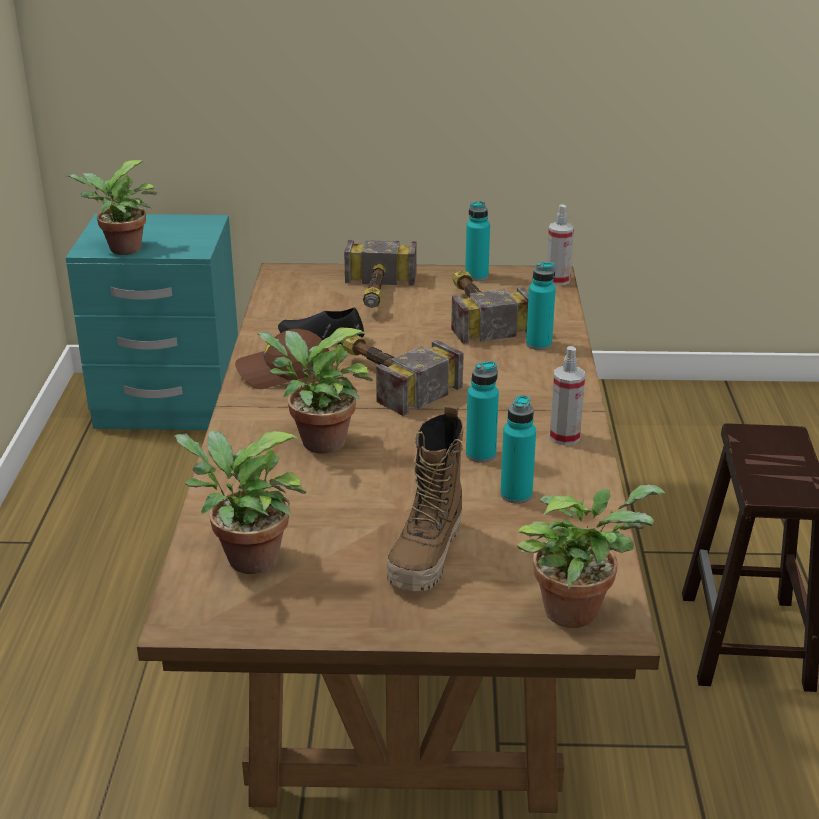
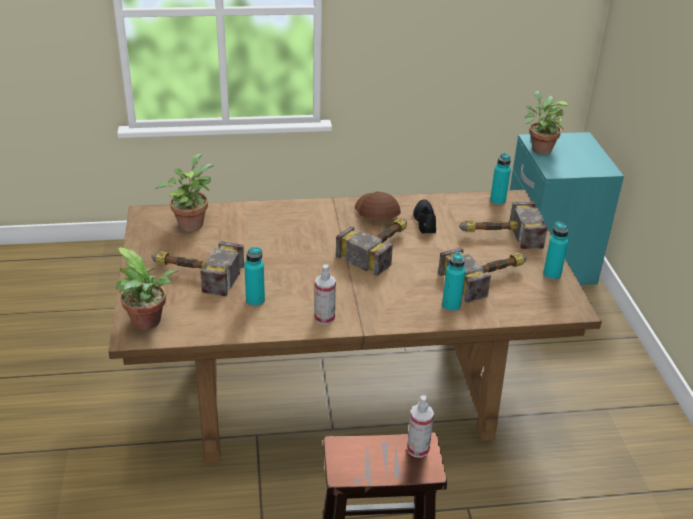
camera: 80 degrees right, 5 degrees up
(317, 443) = (300, 231): potted plant -> none
(427, 557) = (193, 274): boot -> hammer
(480, 454) = (297, 286): turquoise bottle -> turquoise bottle (497, 201)
(557, 280) = (567, 313): spray bottle -> spray bottle (418, 449)

